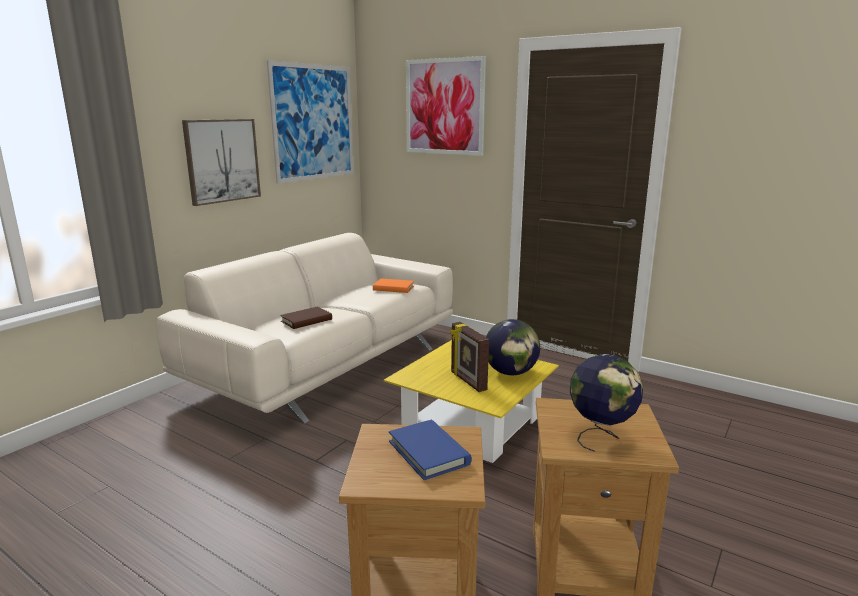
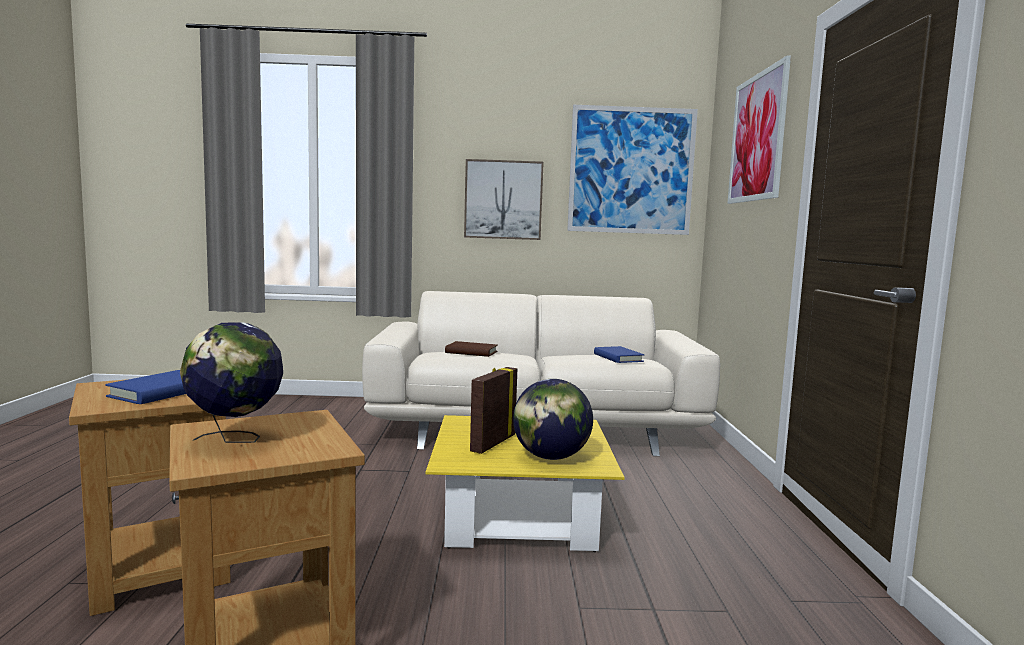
camera: 55 degrees right, 10 degrees down
(393, 288) = (618, 358): orange book -> blue book

